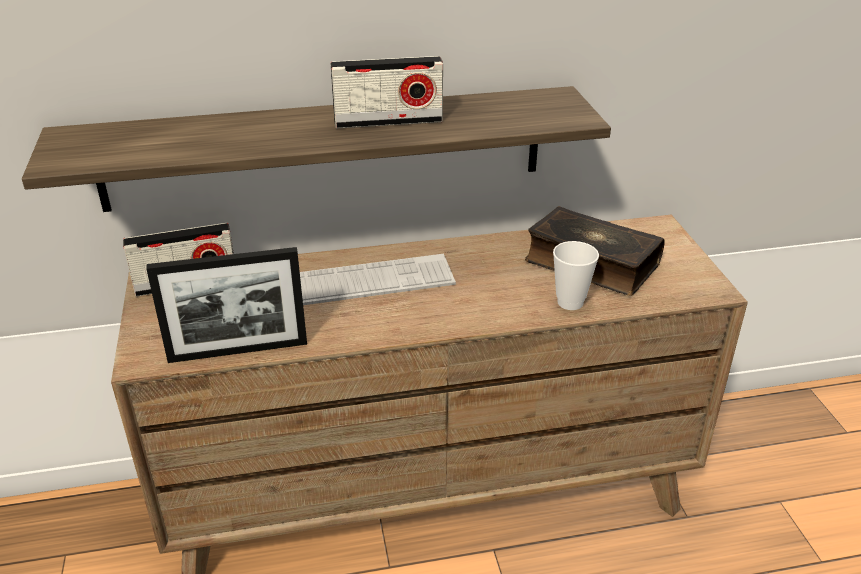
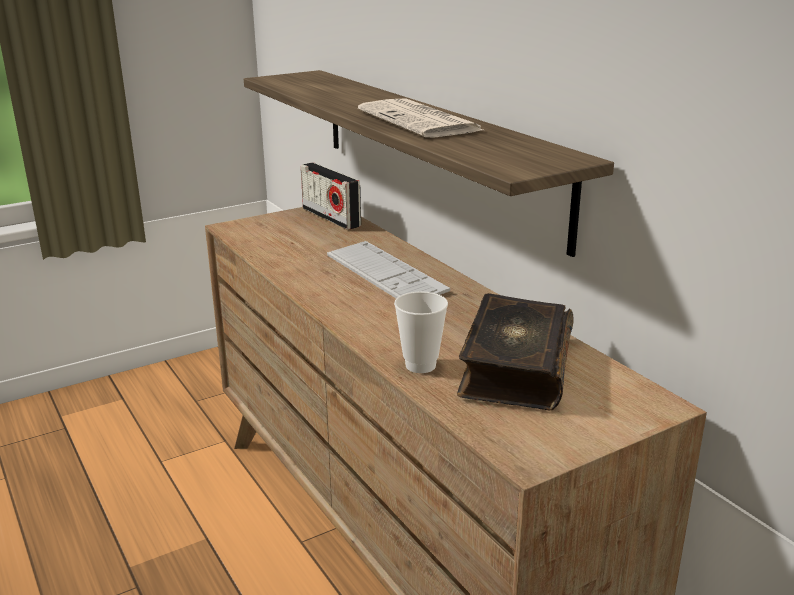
camera: 70 degrees right, 10 degrees down
(238, 351) = (255, 249): picture frame -> none
(388, 121) = (421, 121): radio -> newspaper

